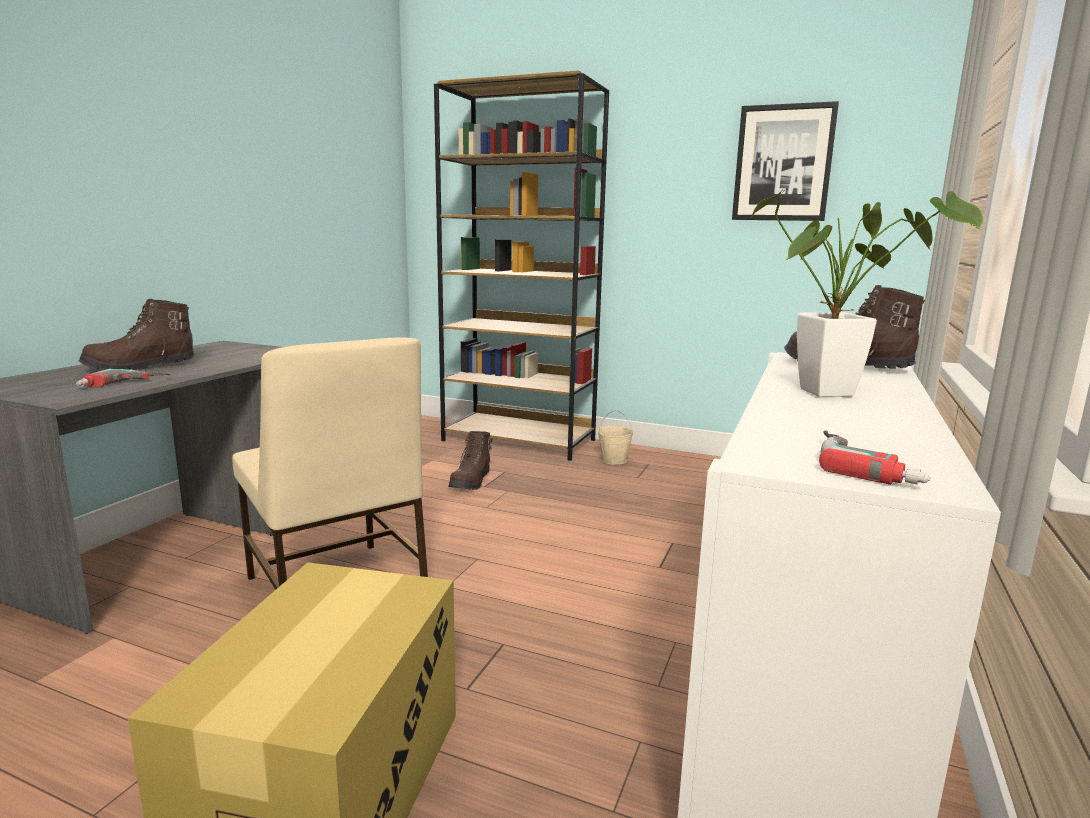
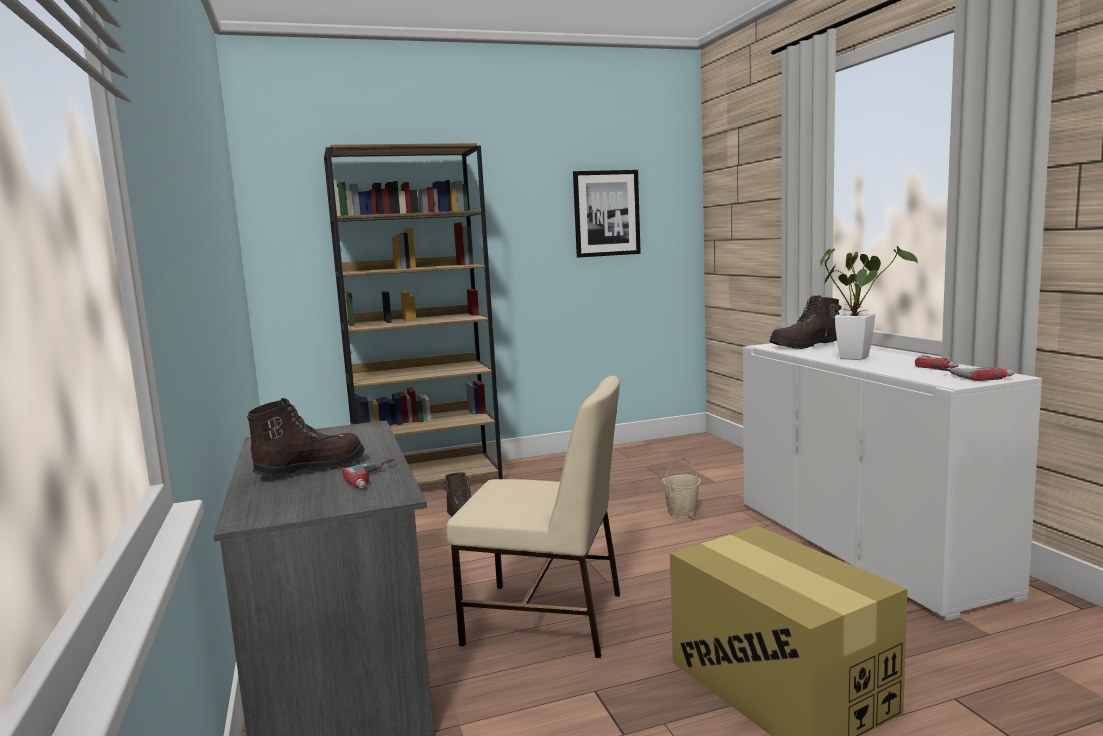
camera: 40 degrees left, 5 degrees down
(141, 367) = (310, 468): brown boot -> brown boot turned 135 degrees counterclockwise
(614, 460) = (532, 472): beige bucket -> beige bucket (681, 512)
(903, 434) = (939, 365): none -> power drill

